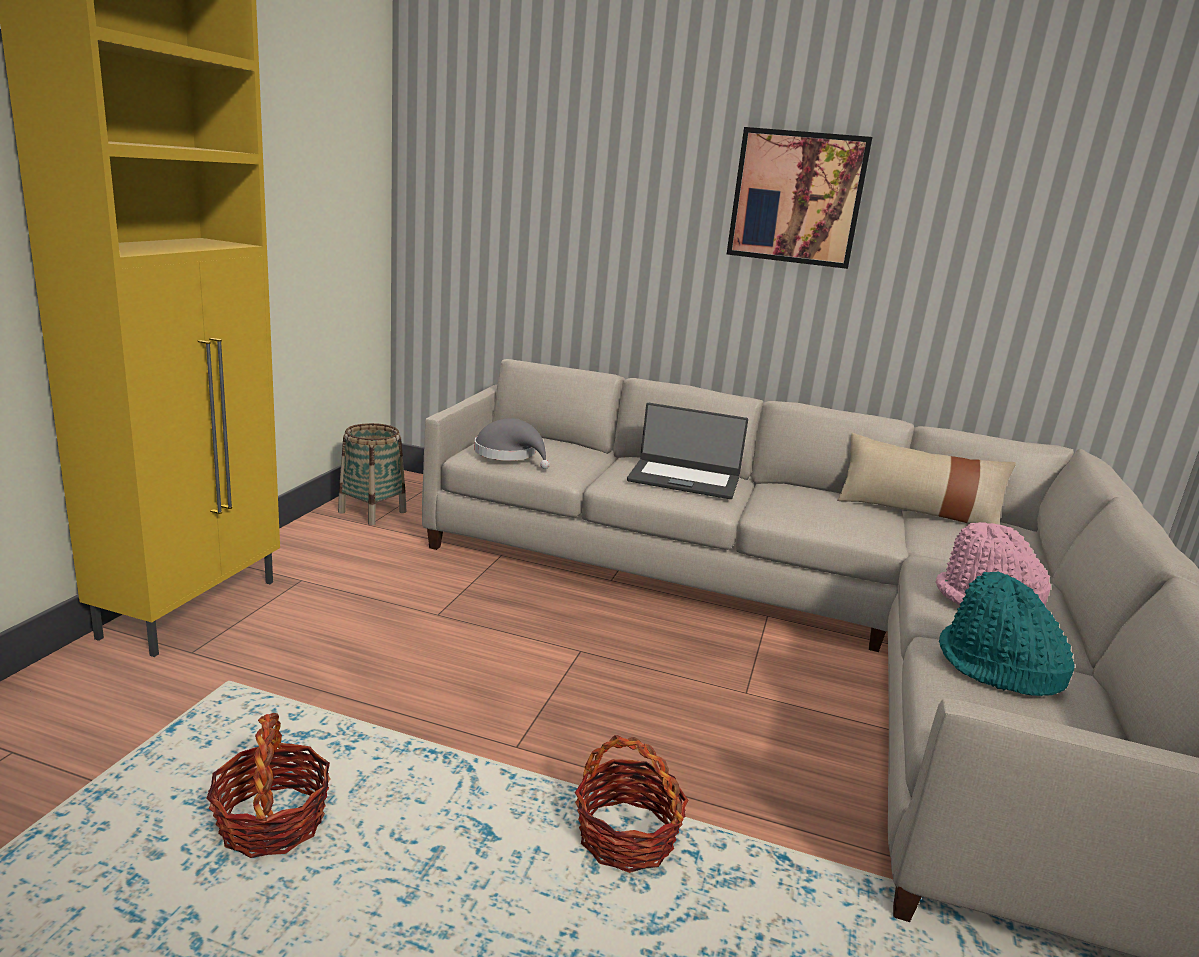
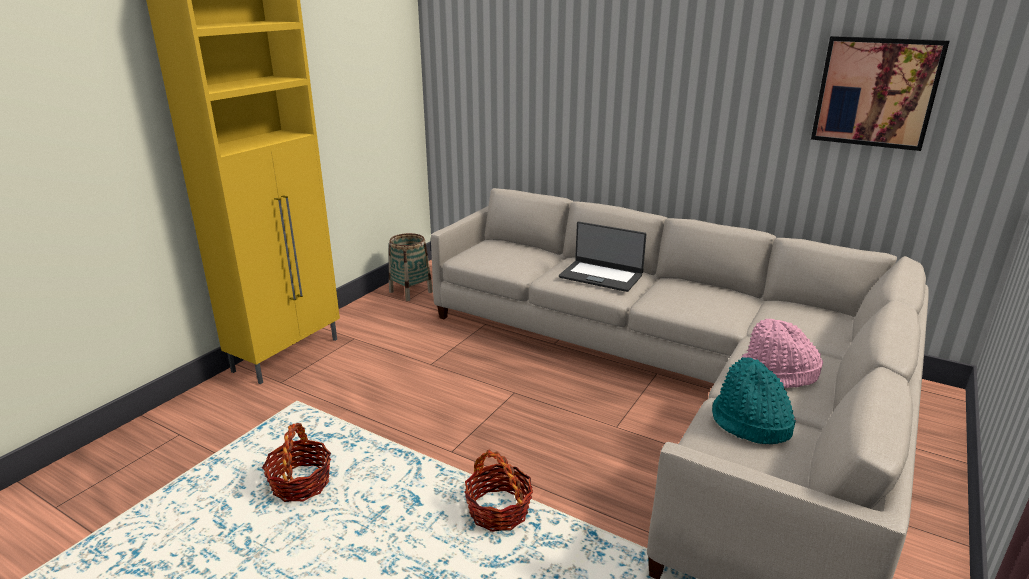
camera: 15 degrees right, 5 degrees up
(509, 454) = (486, 257): grey hat -> none
(797, 198) = (689, 67): picture -> picture (876, 92)
(917, 511) = (770, 302): beige pillow -> none

